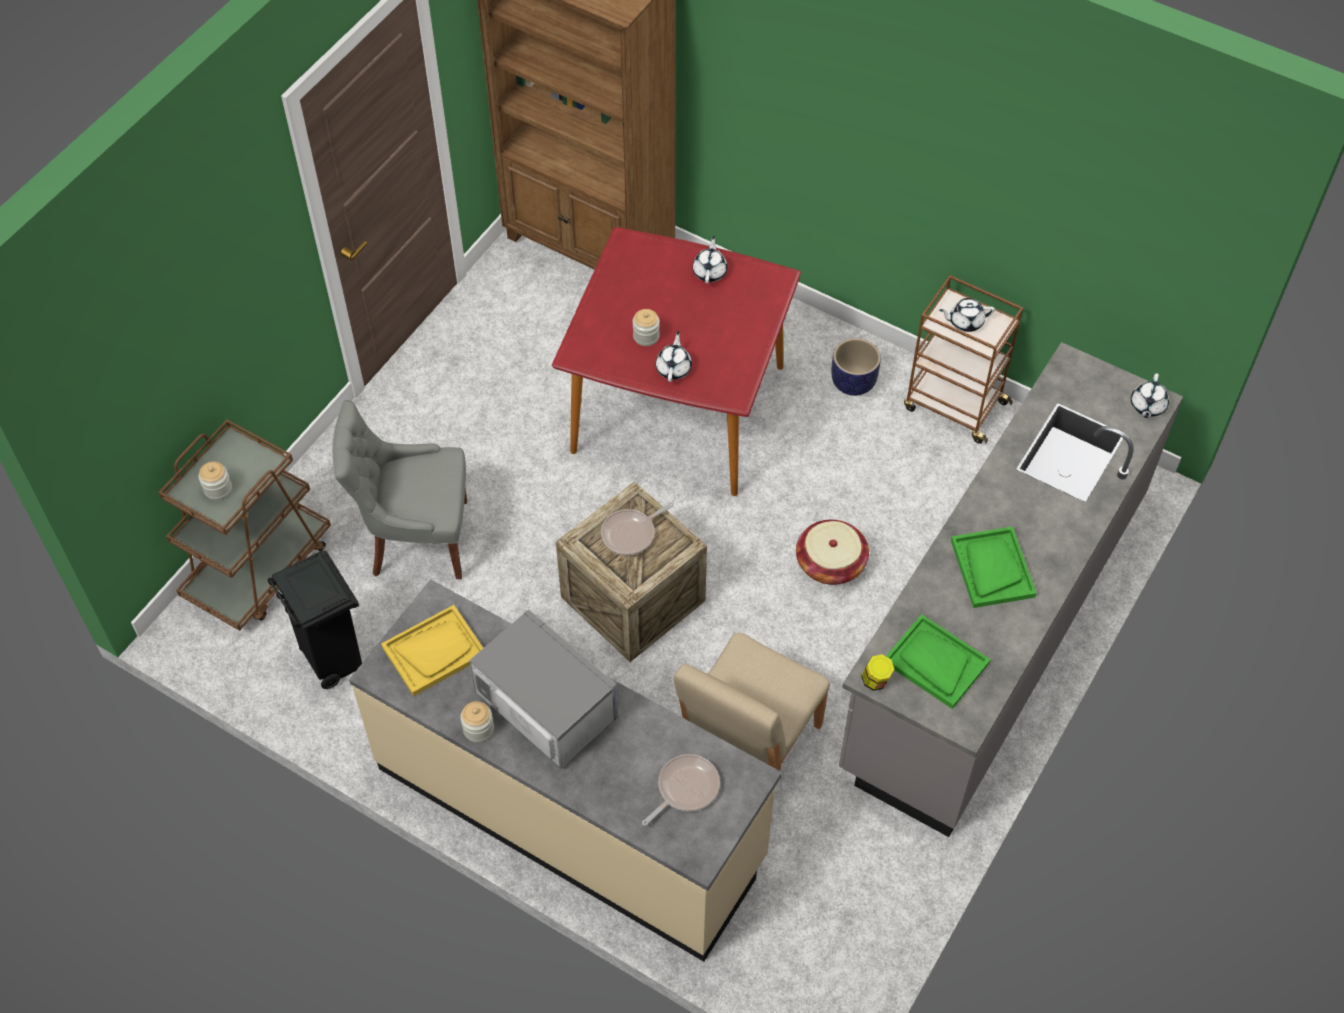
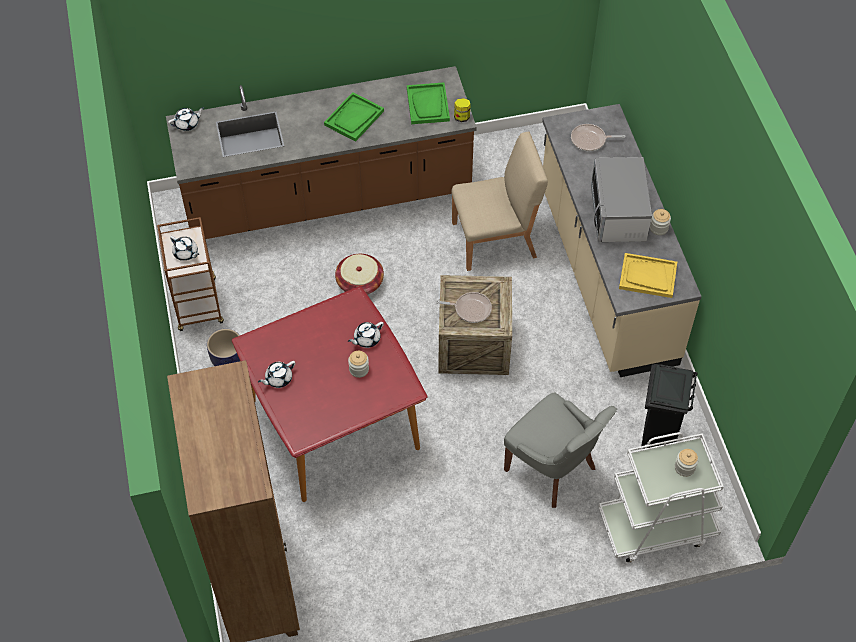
camera: 135 degrees left, 0 degrees up
(259, 568) = (656, 526): brown cart -> white cart
(993, 630) = (327, 197): grey counter -> brown counter

